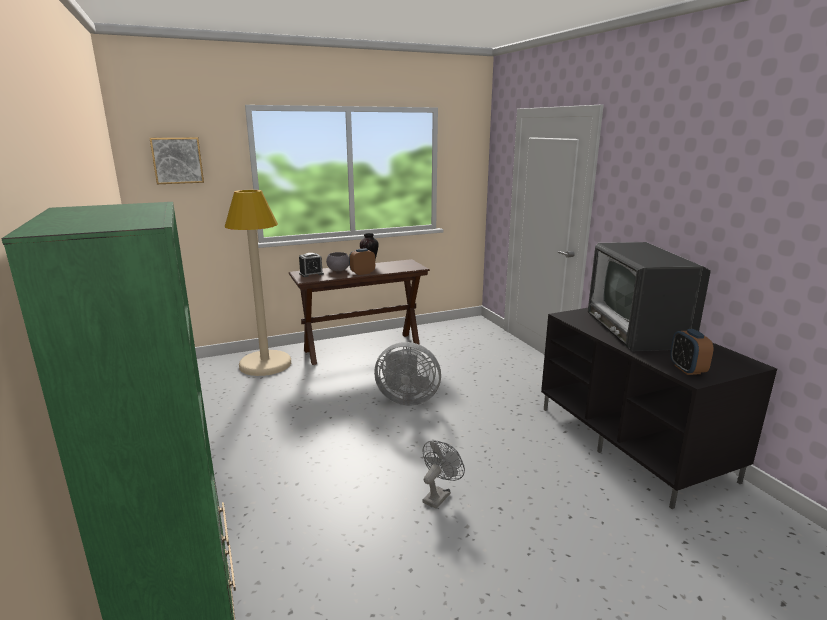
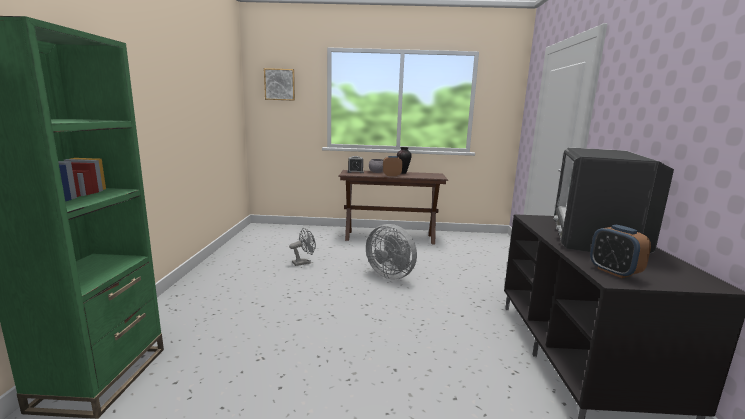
camera: 25 degrees right, 5 degrees down
(265, 364) = (315, 234): beige floor lamp -> none
(438, 495) = (353, 344): grey fan -> grey fan (304, 262)
(687, 369) = (614, 272): alarm clock -> alarm clock turned 45 degrees counterclockwise

